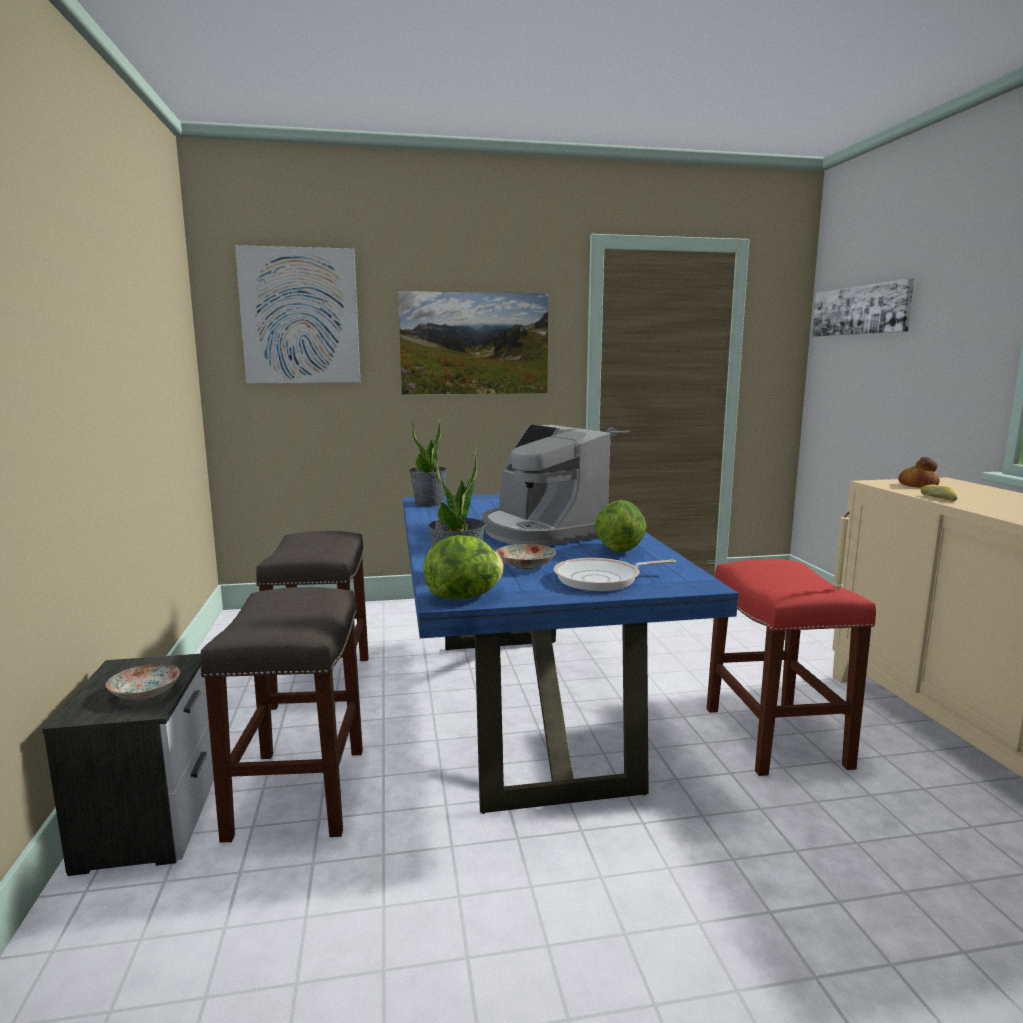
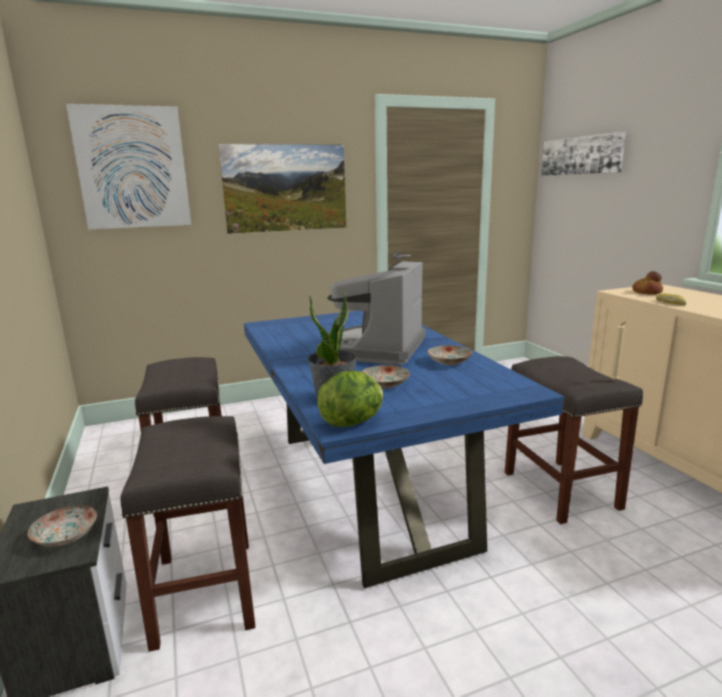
camera: 10 degrees left, 5 degrees up
(429, 503) = (270, 328): potted plant -> none
(540, 531) = (376, 349): coffee machine -> coffee machine turned 60 degrees clockwise
(602, 580) = (454, 393): frying pan -> none
(619, 550) = (449, 362): lettuce -> plate
(777, 738) = (562, 490): red stool -> grey stool

